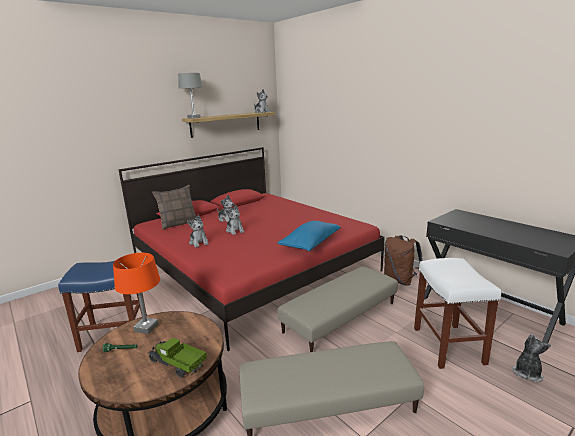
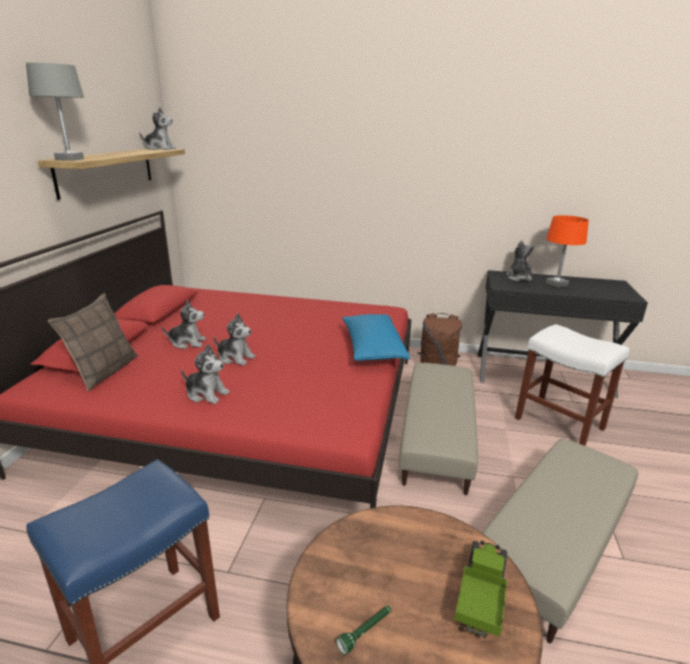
camera: 40 degrees left, 5 degrees up
(146, 328) = (340, 571): orange table lamp -> orange table lamp (557, 284)
(177, 365) = (480, 596): toy truck -> toy truck turned 120 degrees clockwise
(527, 372) = (633, 423): plush toy -> plush toy (518, 278)

